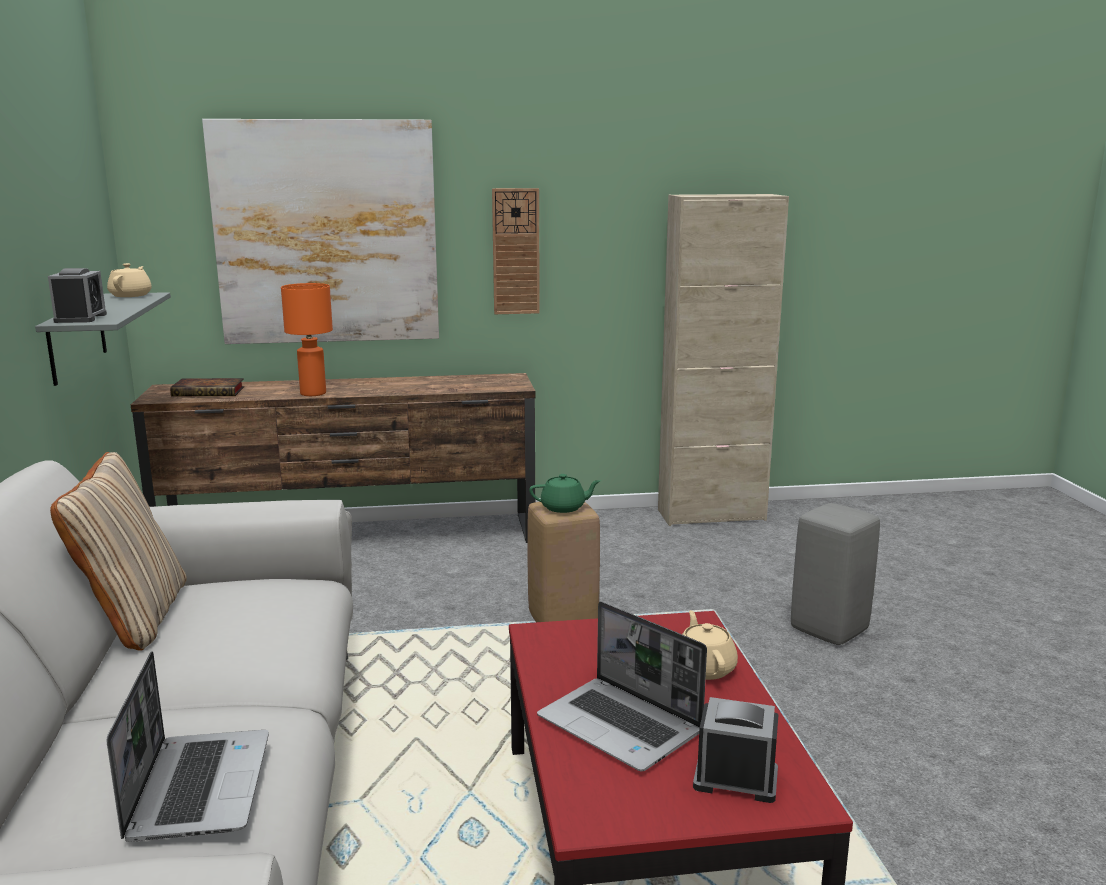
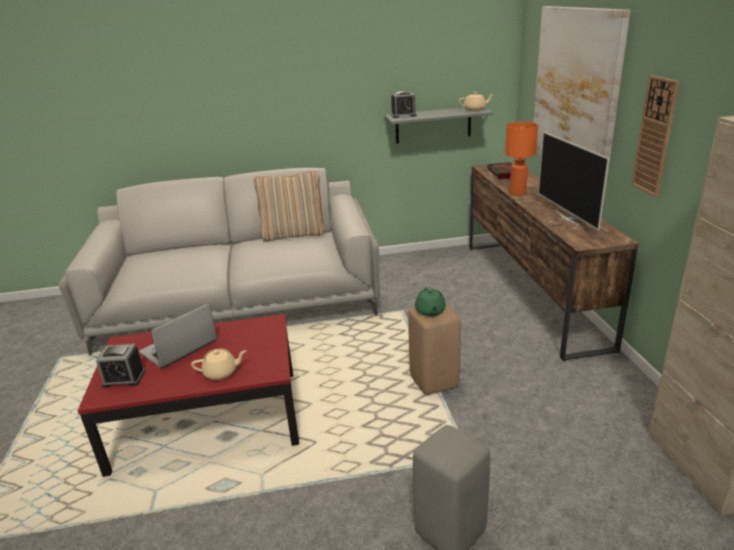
camera: 90 degrees right, 10 degrees up
(198, 785) = (168, 267): laptop -> none
(436, 384) = (569, 219): none -> television
(735, 779) = (124, 378): alarm clock -> alarm clock turned 75 degrees clockwise

